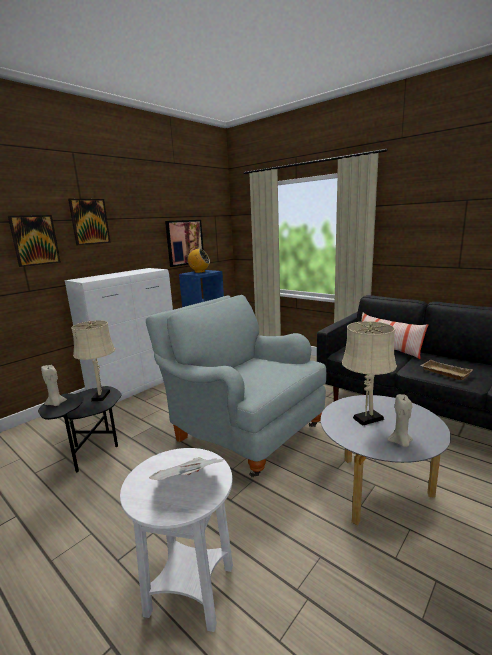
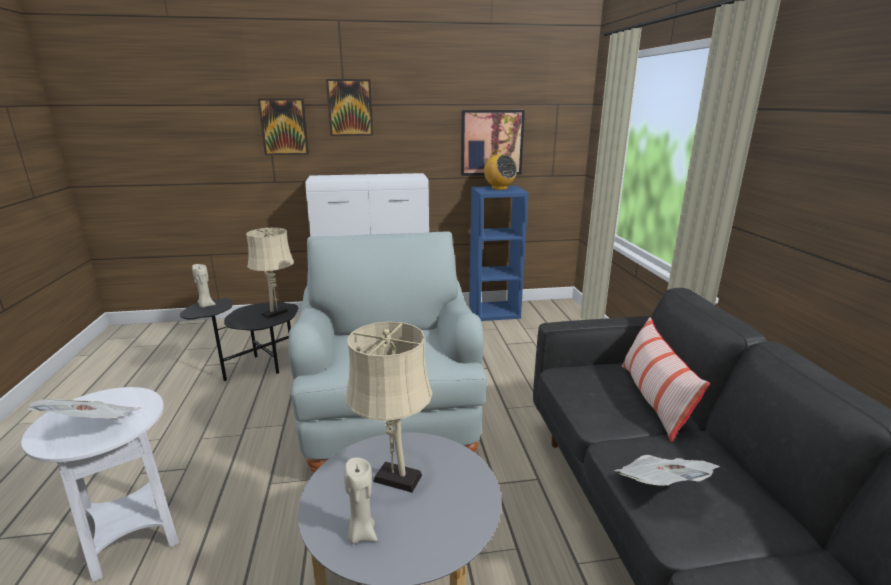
camera: 40 degrees right, 5 degrees up
(444, 373) = (660, 487): beige tray -> newspaper

